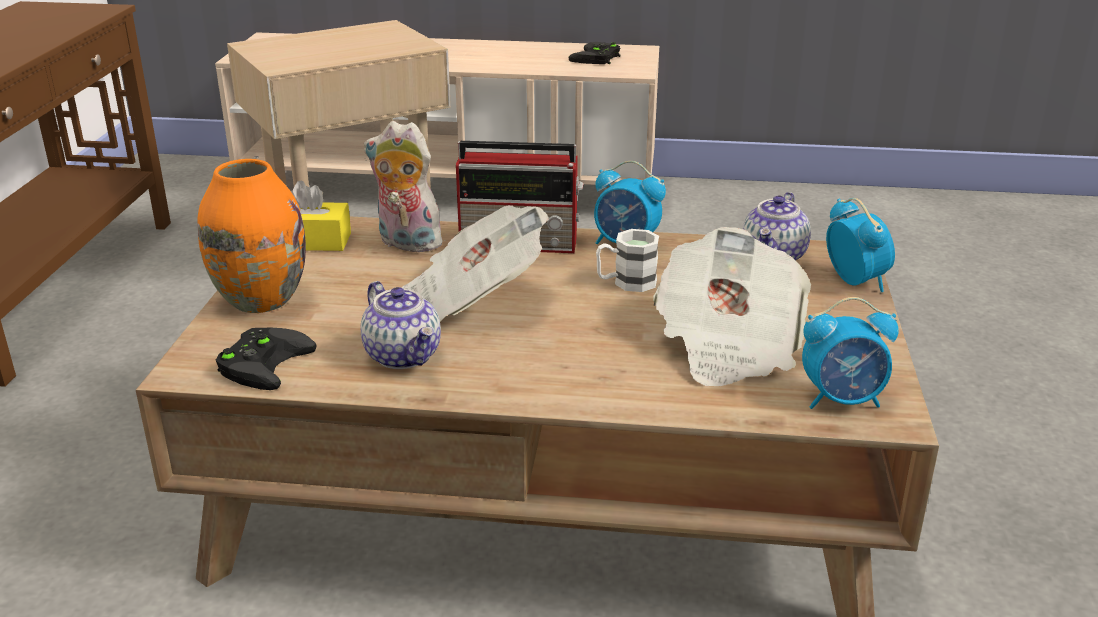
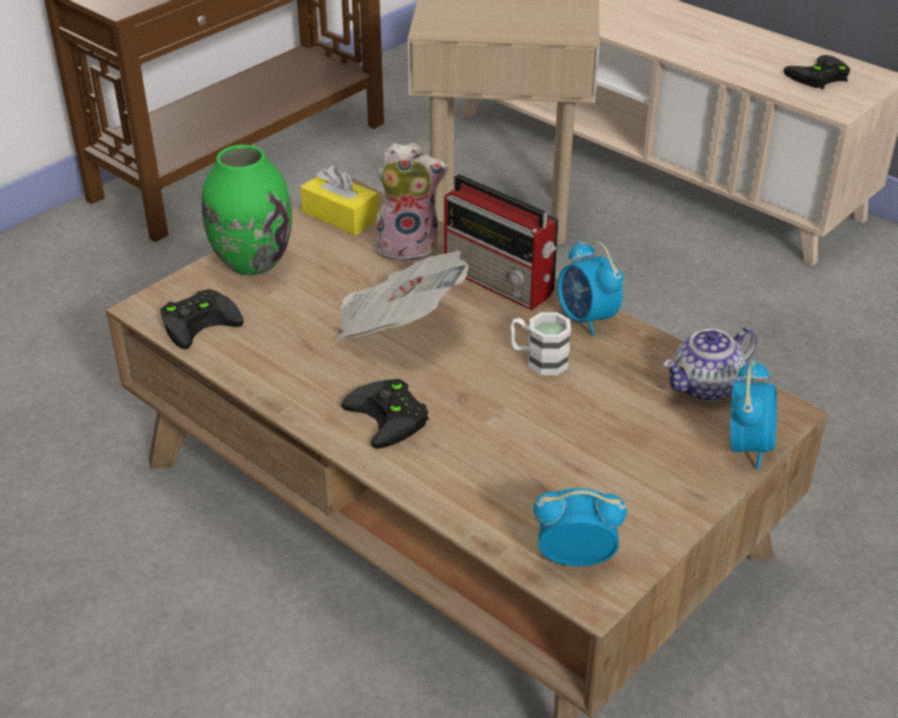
camera: 35 degrees right, 10 degrees up
(260, 299) = (252, 261): orange vase -> green vase
(404, 356) = (295, 357): teapot -> none
(406, 244) = (409, 247): plush toy -> plush toy turned 120 degrees clockwise
(557, 366) = (391, 417): none -> black game controller
(727, 345) = (546, 460): newspaper -> none
(842, 400) = (574, 557): alarm clock -> alarm clock turned 150 degrees clockwise

